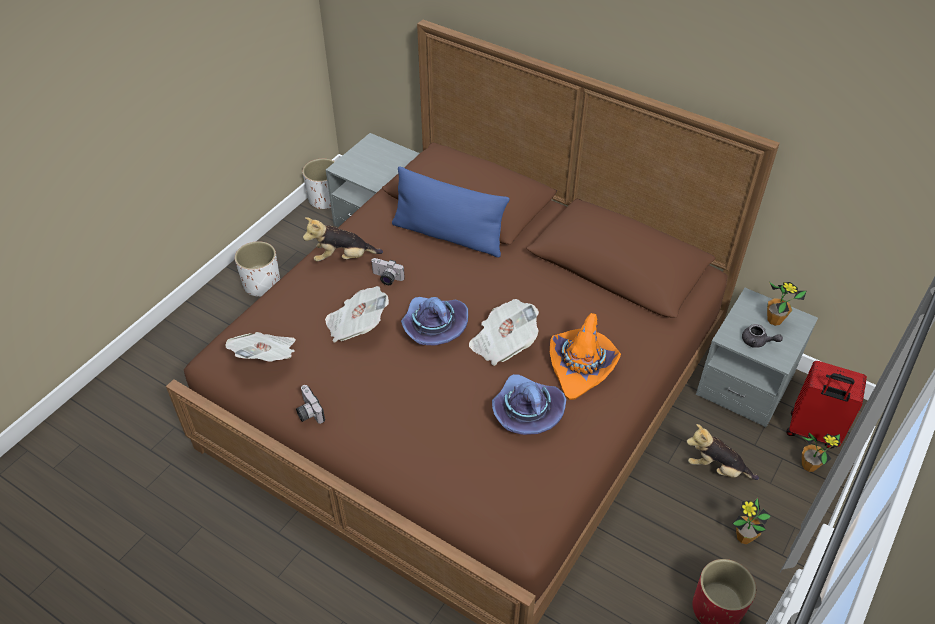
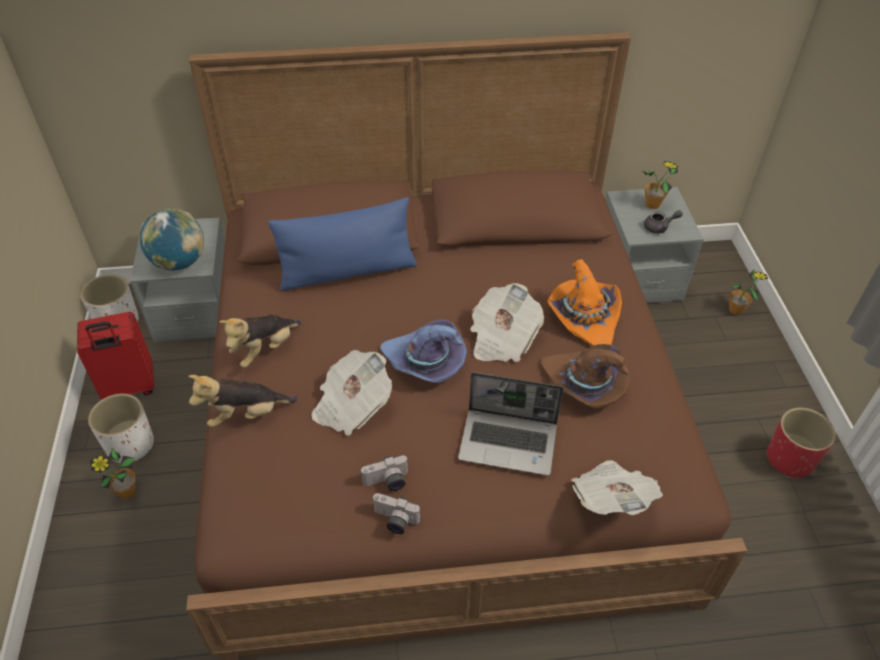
camera: 40 degrees left, 0 degrees up
(267, 357) = (291, 496): newspaper -> newspaper (611, 499)
(365, 173) = (179, 262): none -> globe
(386, 278) = (331, 344): camera -> camera (387, 482)
(429, 414) = (509, 442): none -> laptop
(525, 411) = (584, 384): purple hat -> brown hat
(716, 468) = (683, 353): plush toy -> plush toy (246, 414)
(744, 537) = (751, 392): potted plant -> potted plant (127, 491)
(812, 432) = (713, 284): red suitcase -> red suitcase (129, 388)

